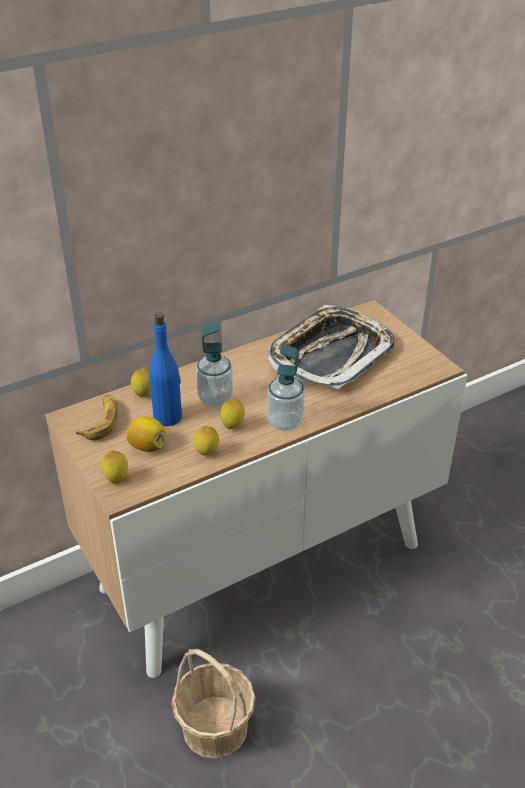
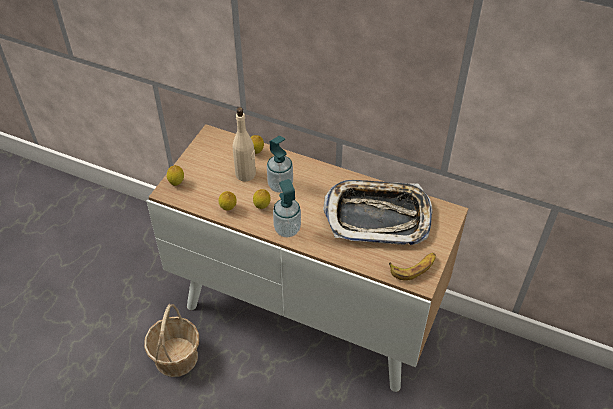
camera: 55 degrees right, 10 degrees up
(101, 421) = (218, 149): banana -> banana (413, 267)
(147, 446) = (213, 180): lemon -> none
(168, 417) = (246, 174): blue bottle -> beige bottle

